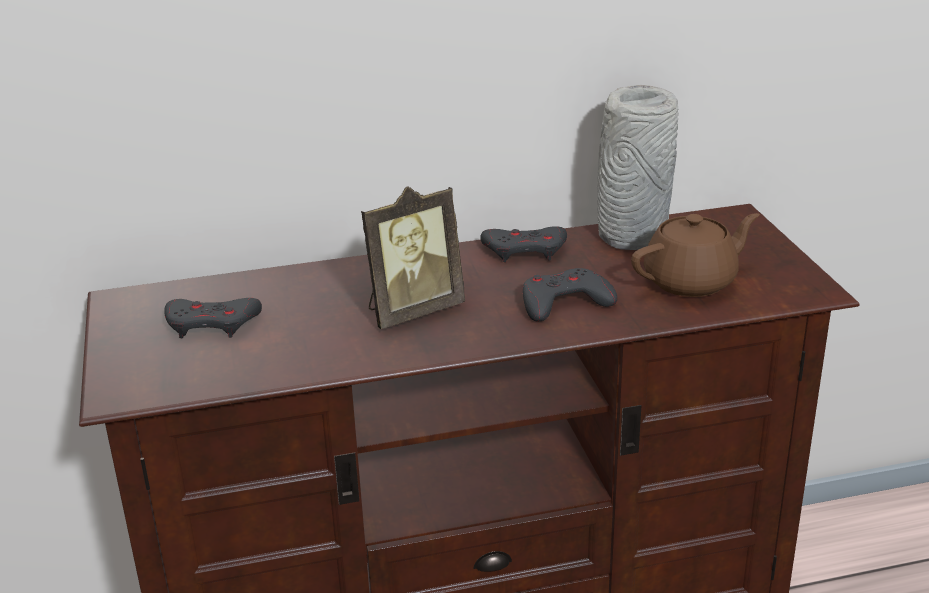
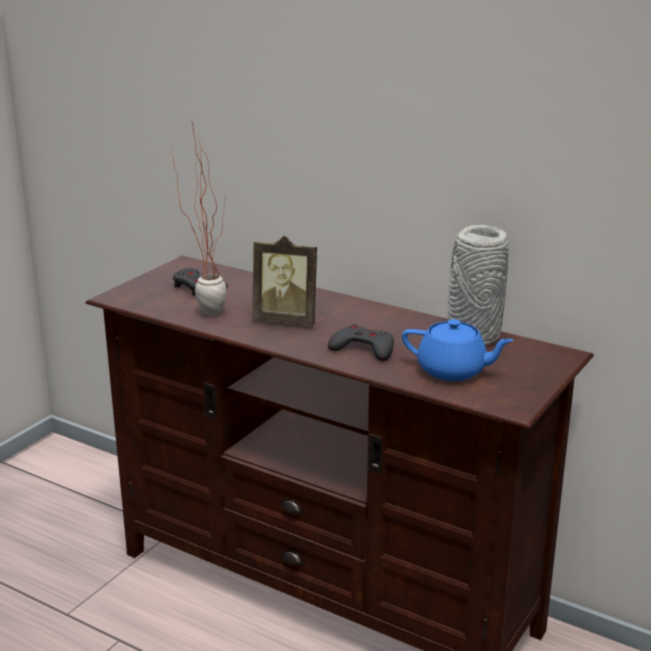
camera: 45 degrees right, 5 degrees down
(289, 349) = (205, 310): none -> potted plant
(525, 250) = (400, 319): grey game controller -> none
(692, 281) = (453, 371): brown teapot -> blue teapot

